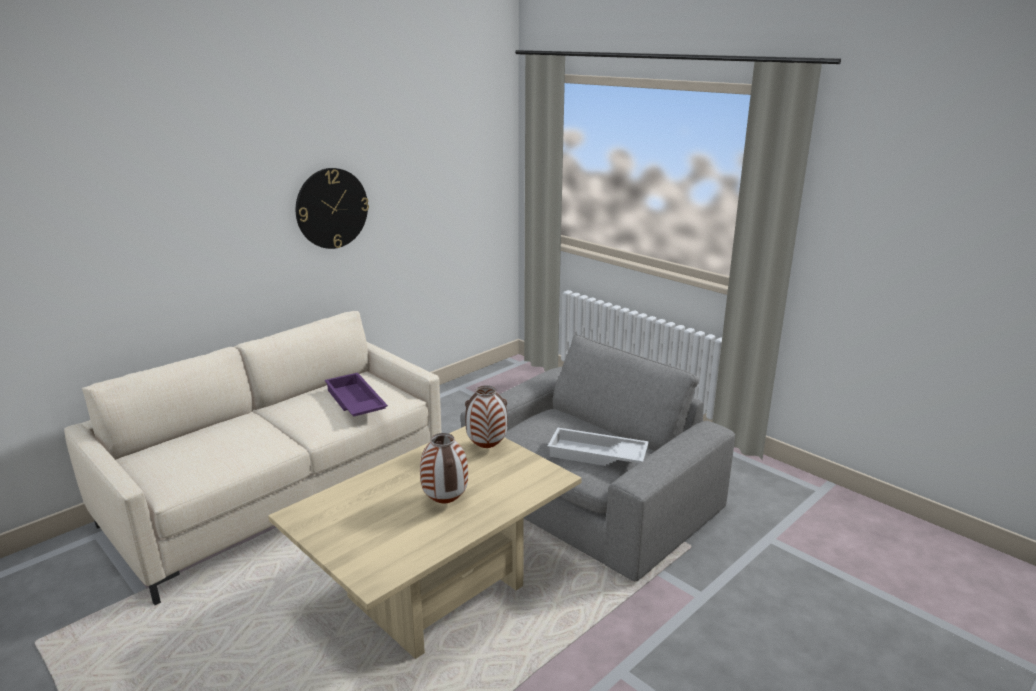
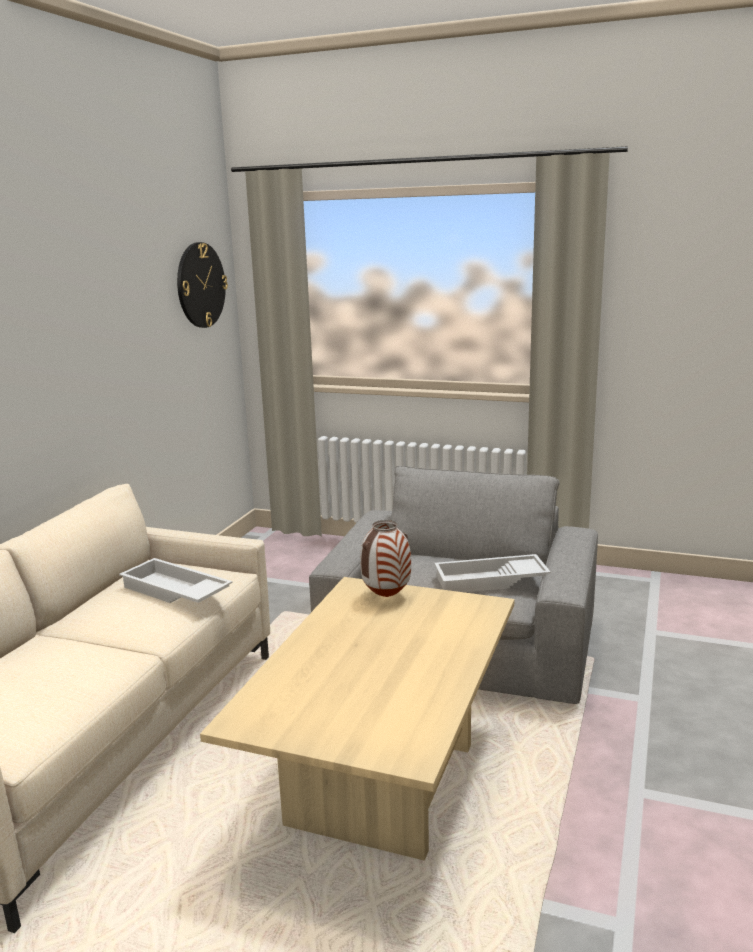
camera: 25 degrees left, 5 degrees down
(331, 208) = (71, 357): wall clock -> wall clock (200, 285)
(354, 402) = (174, 592): purple tray -> white tray
(444, 502) = (401, 658): vase -> none

